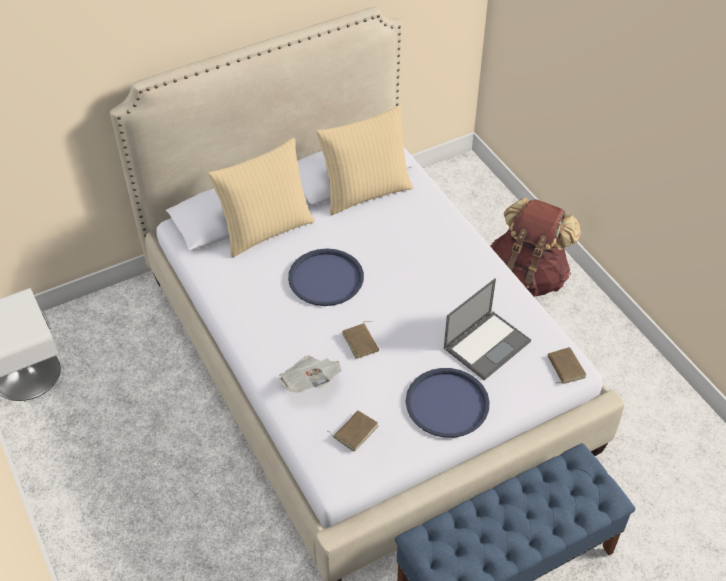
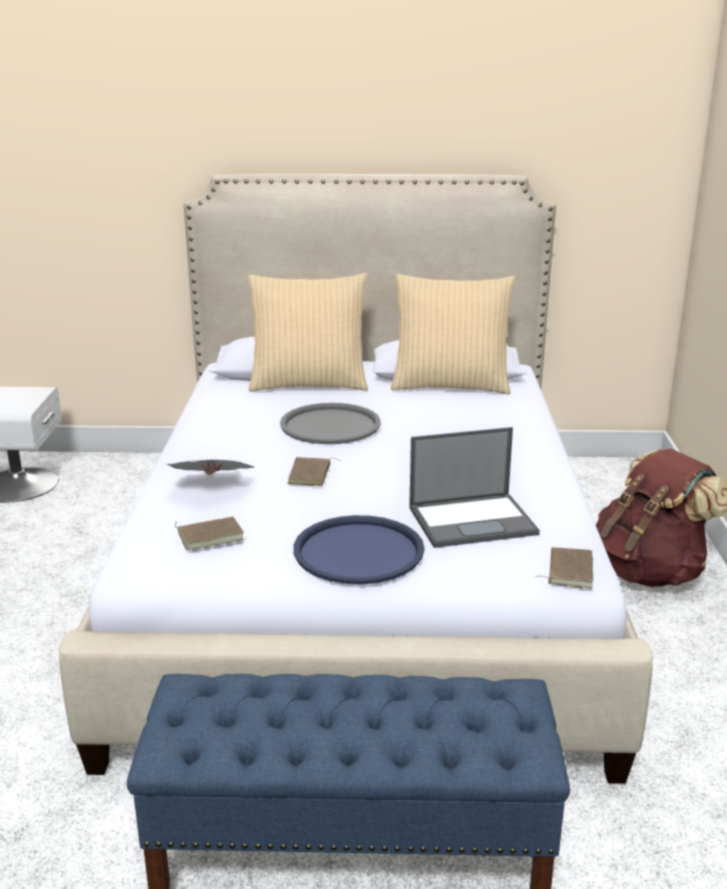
camera: 30 degrees right, 25 degrees down
(326, 278) = (330, 425): blue tray -> grey tray

